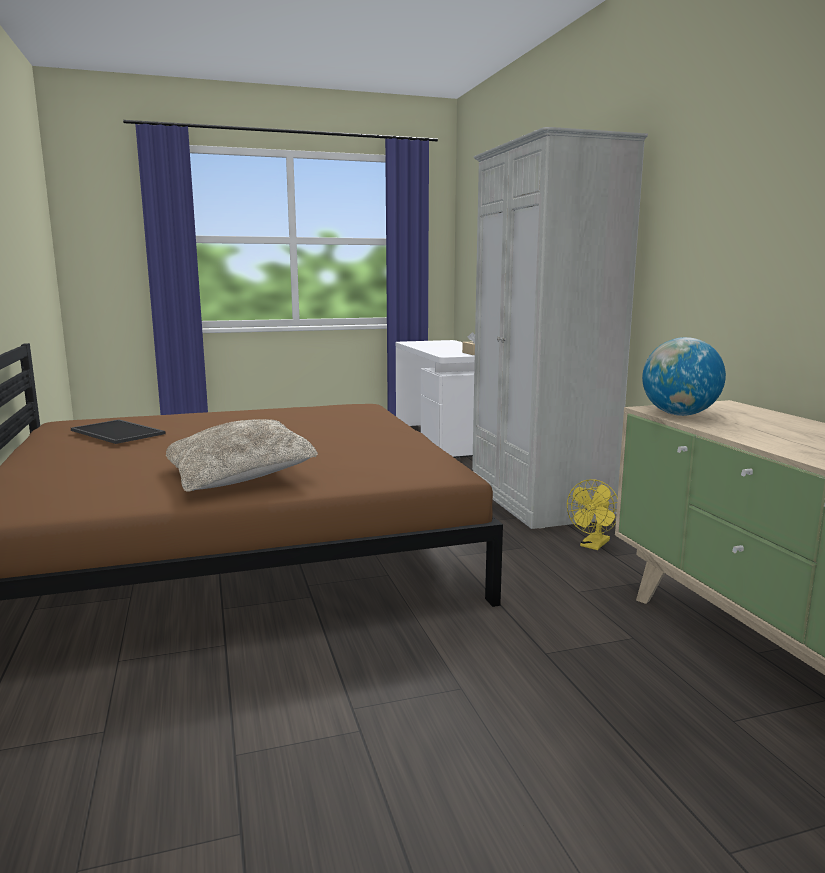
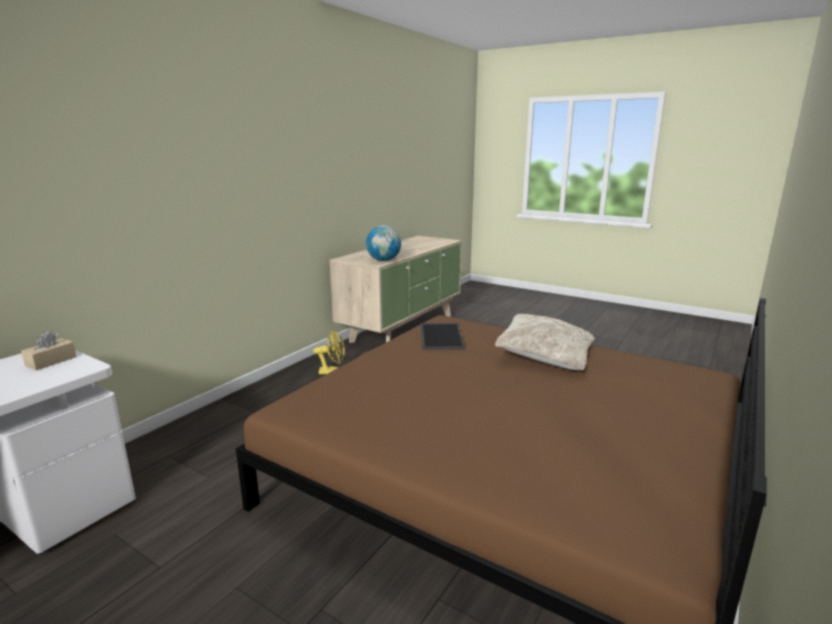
camera: 130 degrees left, 5 degrees up
(119, 432) = (596, 454): tray -> tray (440, 336)
(538, 500) = (257, 406): white wardrobe -> none

